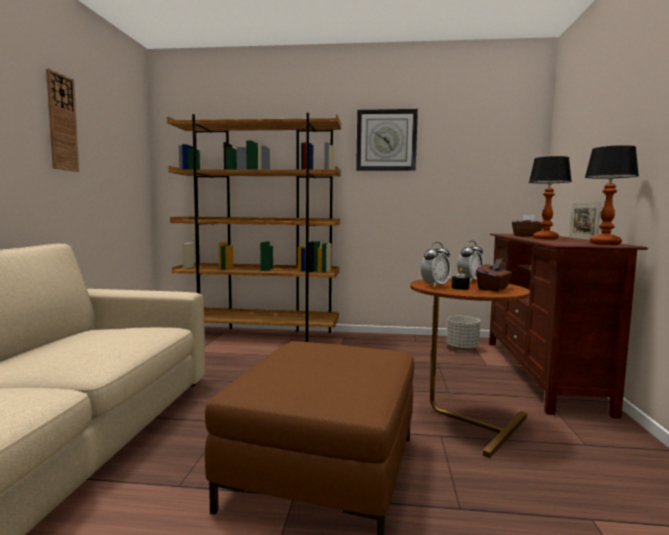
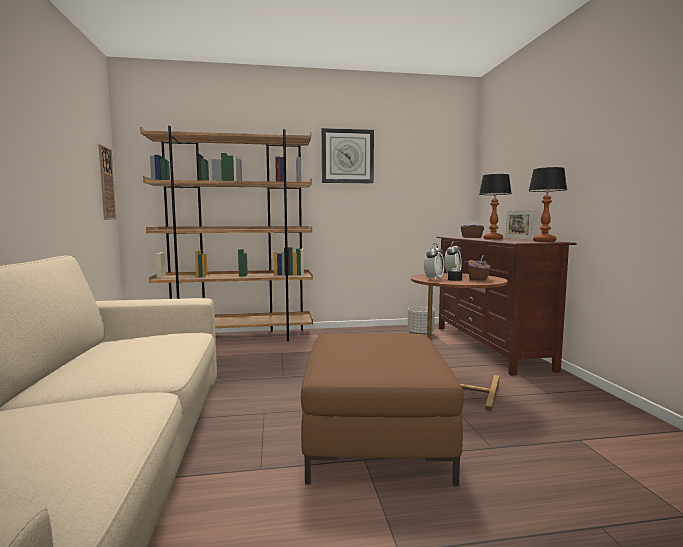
camera: 15 degrees left, 0 degrees up
(62, 122) = (45, 130): wall clock -> wall clock (106, 183)

